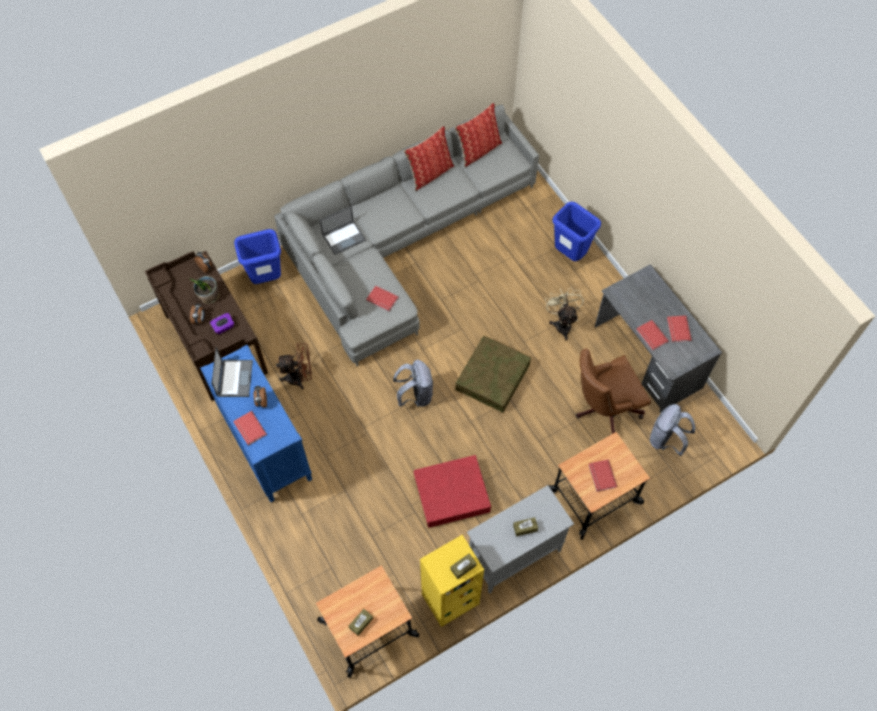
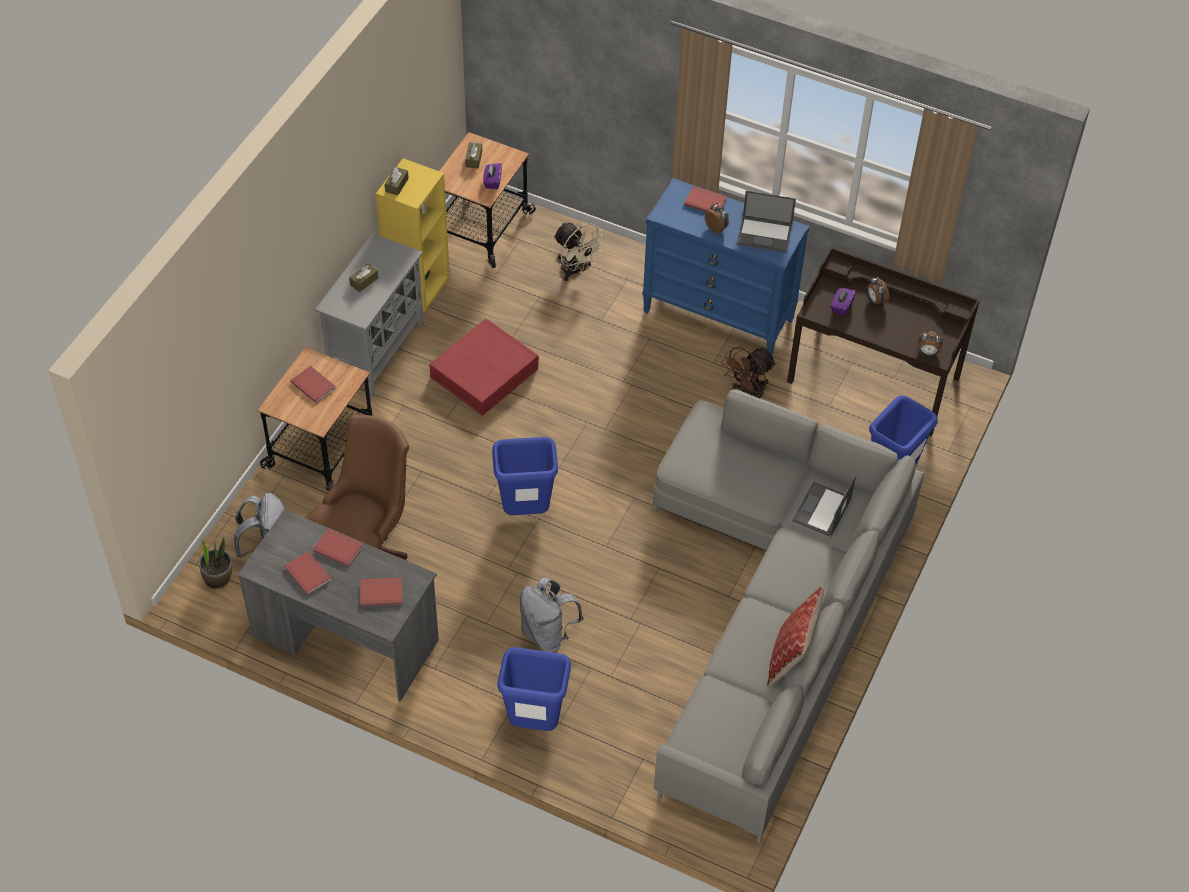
camera: 145 degrees right, 10 degrees down
(209, 296) = (890, 327): potted plant -> potted plant (218, 578)
(234, 378) = (765, 234): laptop -> laptop turned 45 degrees counterclockwise
(363, 589) = (492, 181): none -> purple tissue box
(382, 300) = (709, 462): red book -> red book (381, 592)
(415, 395) = (601, 445): grey backpack -> grey backpack (547, 634)
(478, 150) = (754, 731): pillow -> none
(492, 377) = (526, 511): brown storage box -> blue trash can
(562, 323) = (483, 622): beige fan -> beige fan (575, 271)

